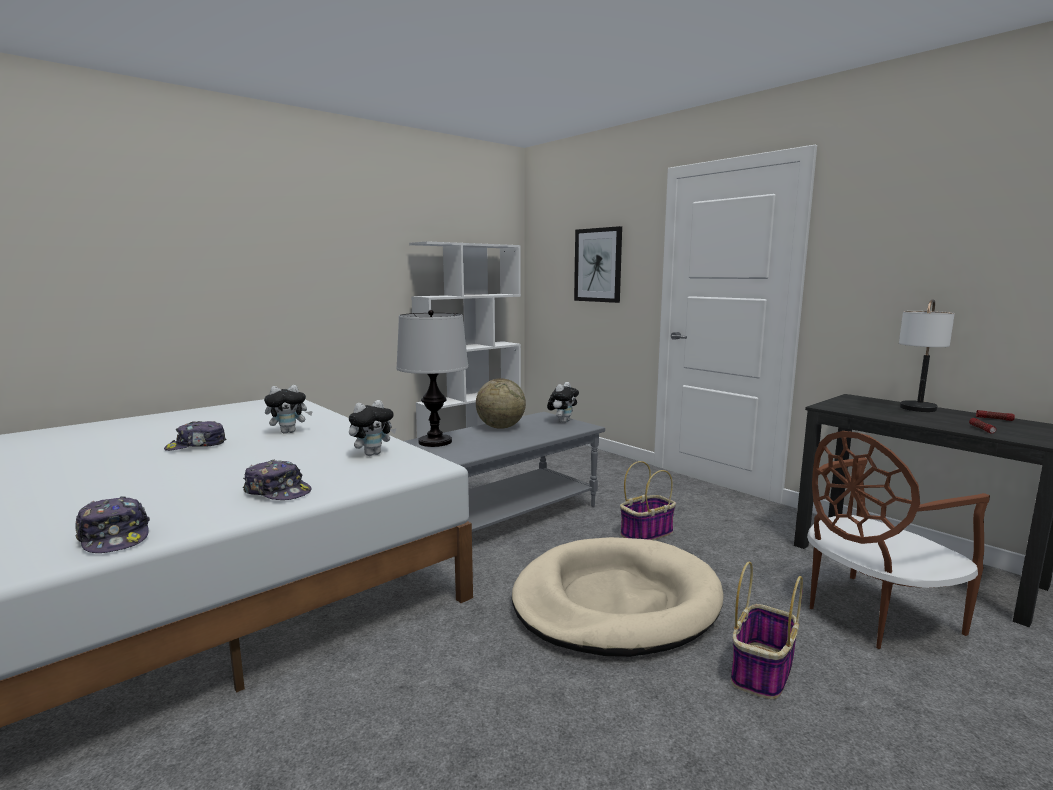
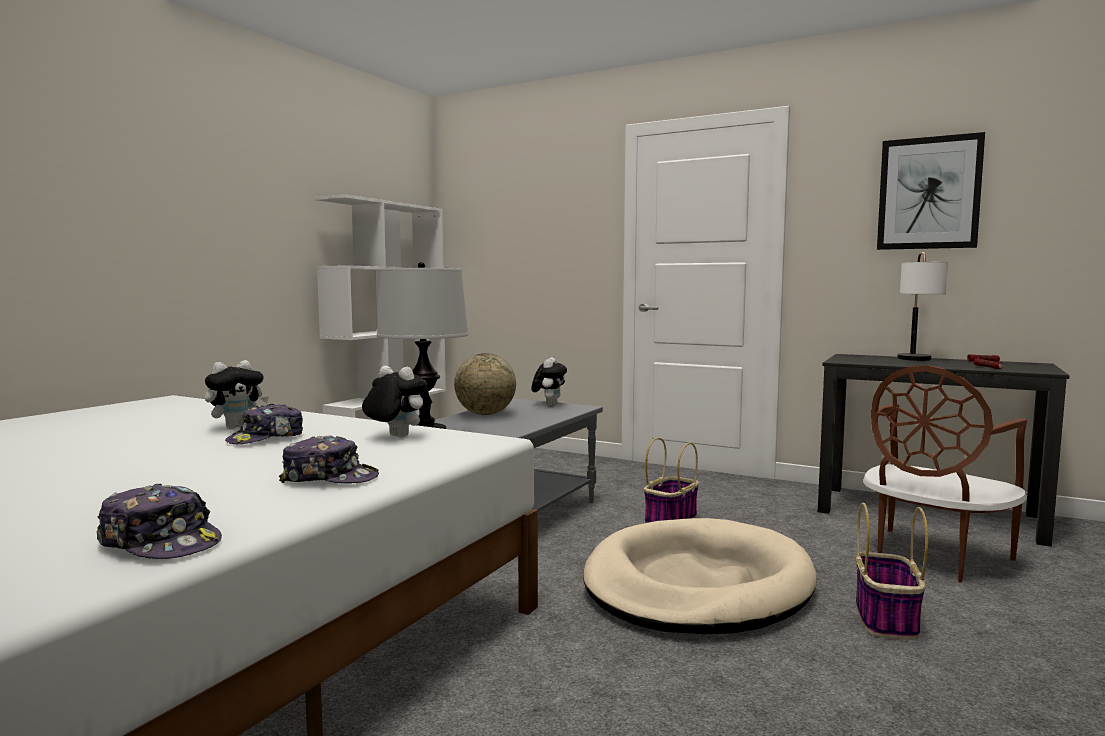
camera: 20 degrees left, 5 degrees down
(196, 446) = (114, 449): cap -> cap (267, 438)
(372, 454) = (395, 437): plush toy -> plush toy turned 90 degrees counterclockwise
(598, 265) = (540, 233): picture -> picture (929, 193)

